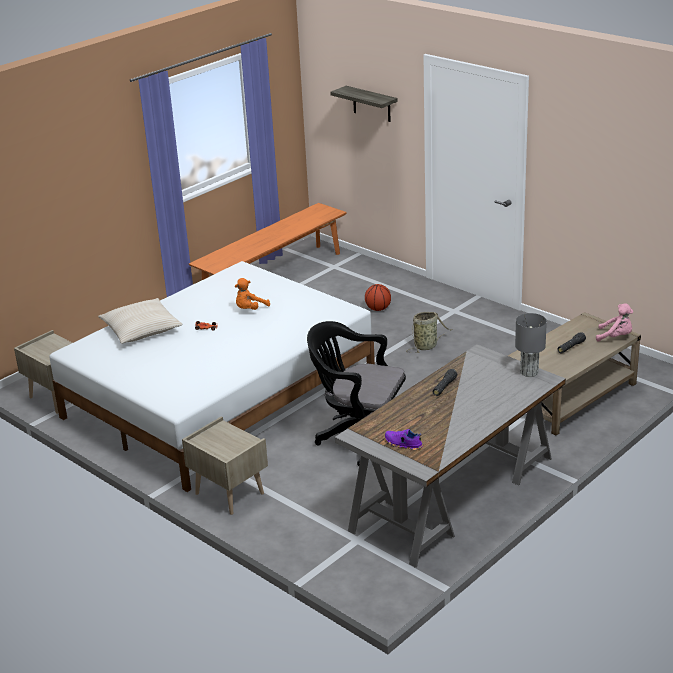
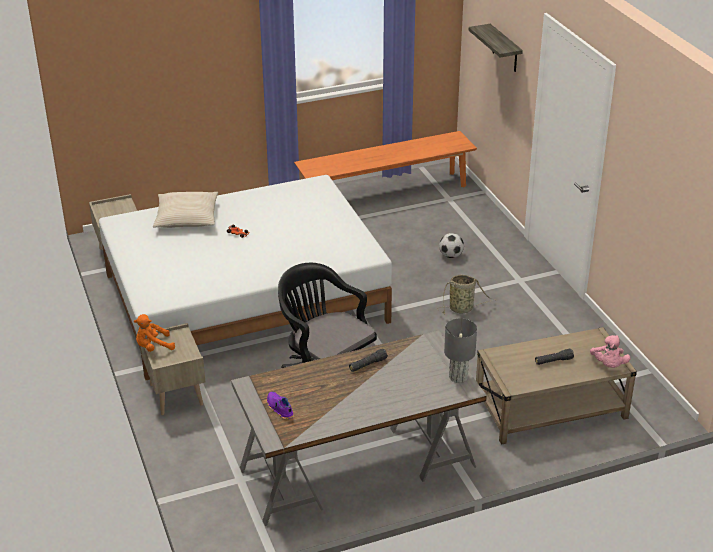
camera: 25 degrees right, 5 degrees up
(250, 309) = (290, 226): orange plush toy -> orange plush toy (153, 347)
(378, 309) = (451, 256): basketball -> football
(615, 337) = (608, 365): pink plush toy -> pink plush toy turned 45 degrees clockwise

